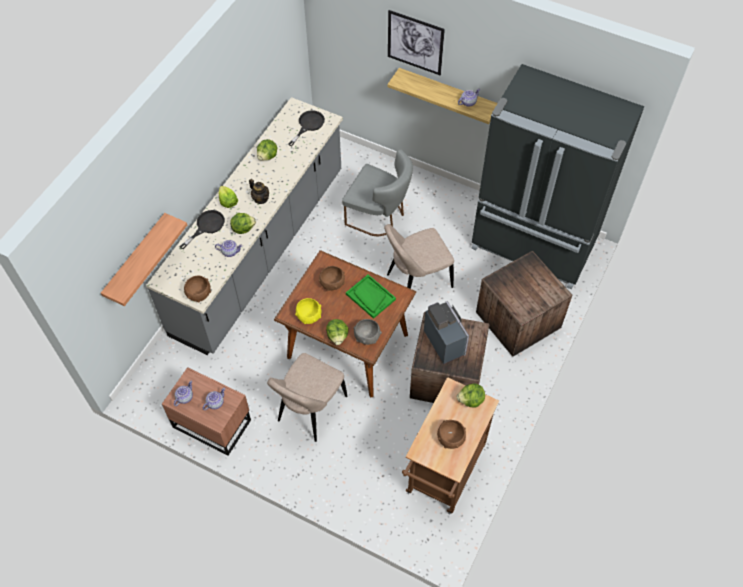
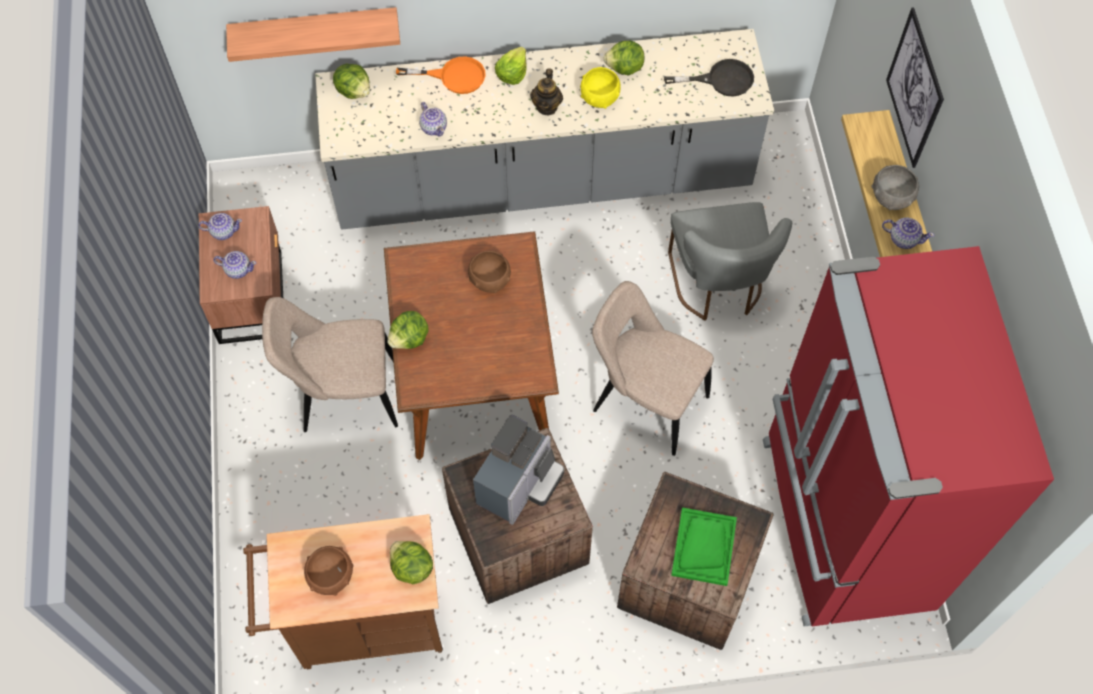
camera: 55 degrees right, 5 degrees up
(199, 294) = (343, 137): brown bowl -> none
(206, 226) = (453, 76): black frying pan -> orange frying pan
(243, 228) = (482, 118): lettuce -> lettuce (354, 91)
(309, 316) = (416, 285): yellow bowl -> yellow bowl (599, 97)
(367, 337) = (434, 375): grey bowl -> grey bowl (891, 197)
(370, 297) = (503, 340): green tray -> green tray (703, 547)
(533, 245) = (842, 524): black fridge -> red fridge

